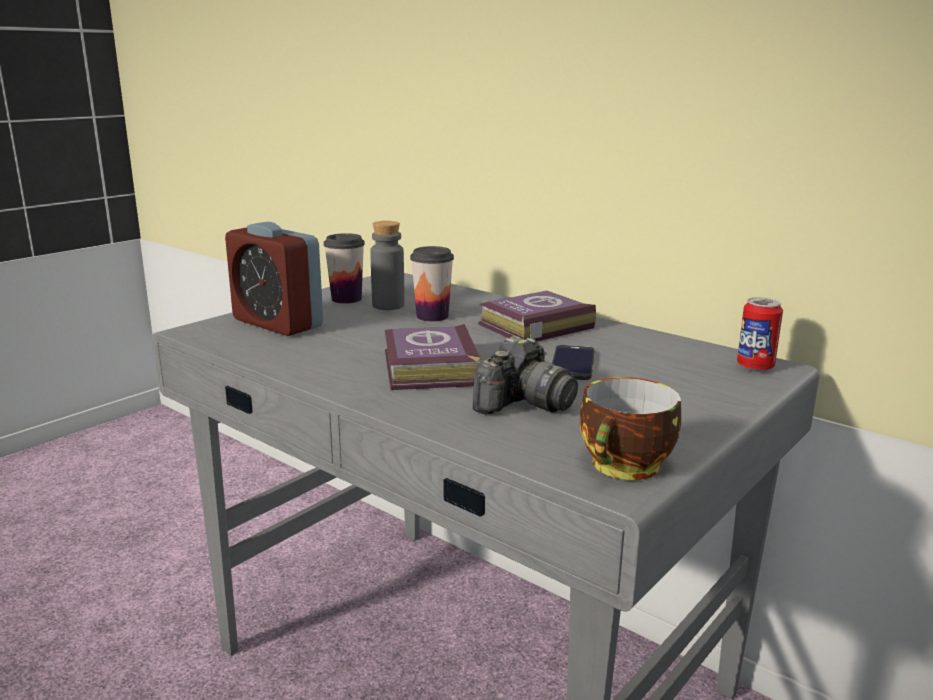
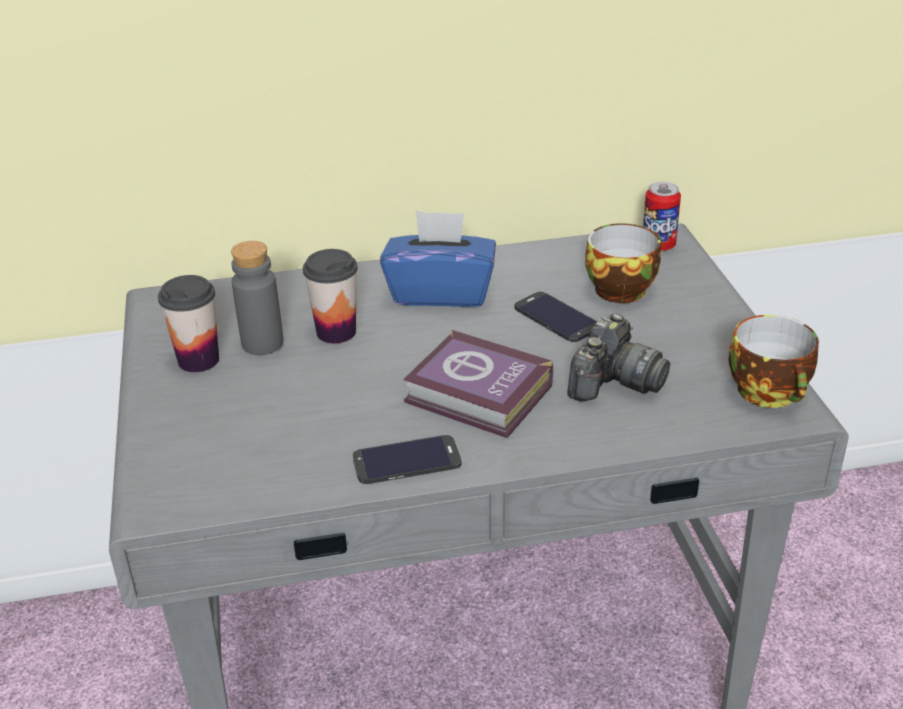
camera: 50 degrees left, 15 degrees up
(277, 323) = (218, 437): alarm clock -> none
(319, 370) = (407, 461): none -> phone
(523, 403) = (614, 382): camera -> camera turned 45 degrees clockwise
(532, 326) = (441, 292): book -> blue tissue box
(661, 371) = (621, 288): none -> cup

